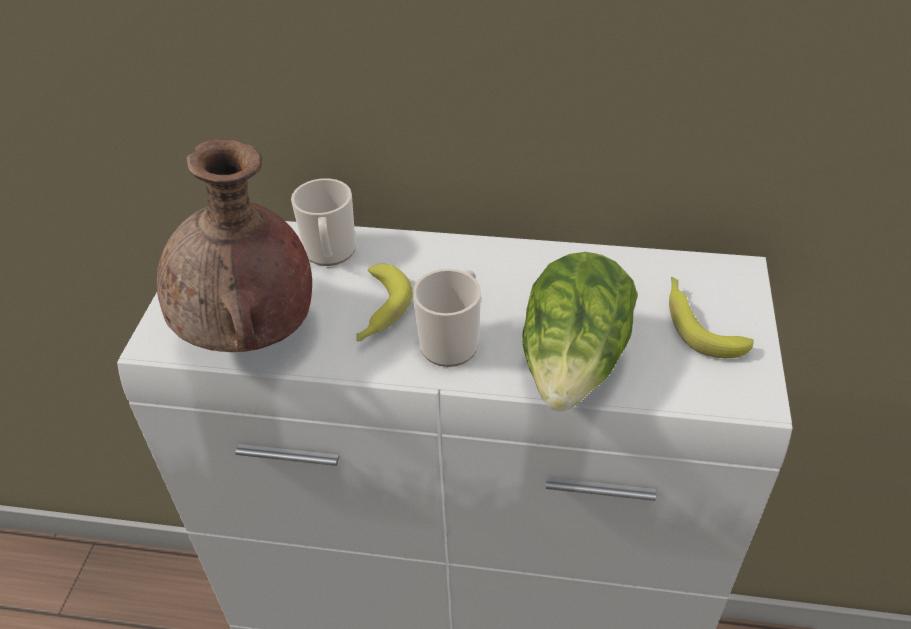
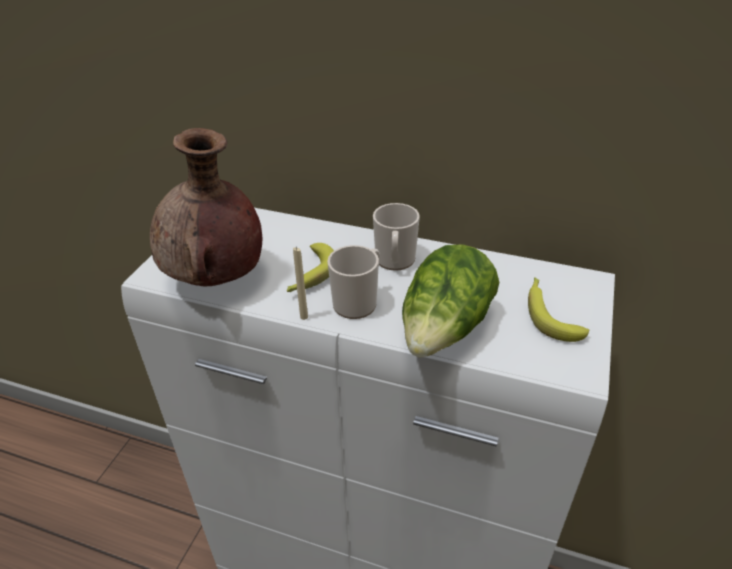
camera: 10 degrees right, 5 degrees down
(330, 253) = (288, 233): mug -> mug (395, 261)
(387, 373) = (304, 317): none -> beige candle

